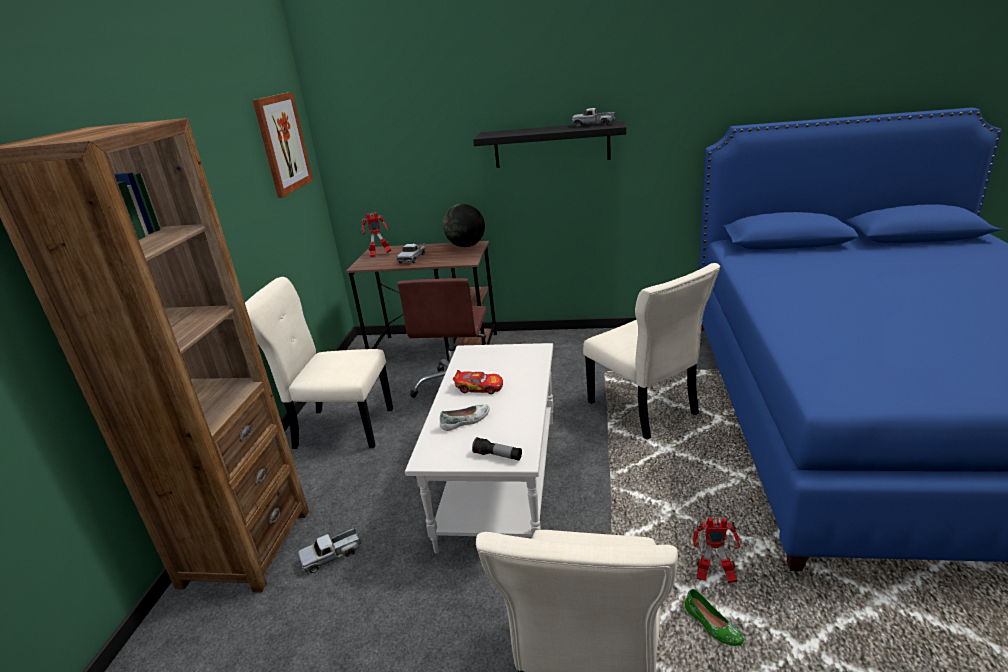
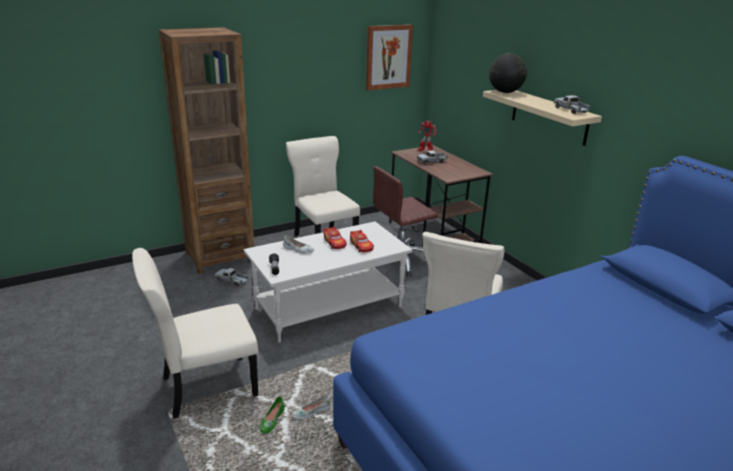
camera: 50 degrees right, 0 degrees up
(466, 246) = (473, 170): globe -> globe (505, 92)
(510, 371) = (361, 246): none -> toy car
(551, 145) = (549, 116): black shelf -> beige shelf
(713, 576) = (311, 412): toy robot -> white shoe

